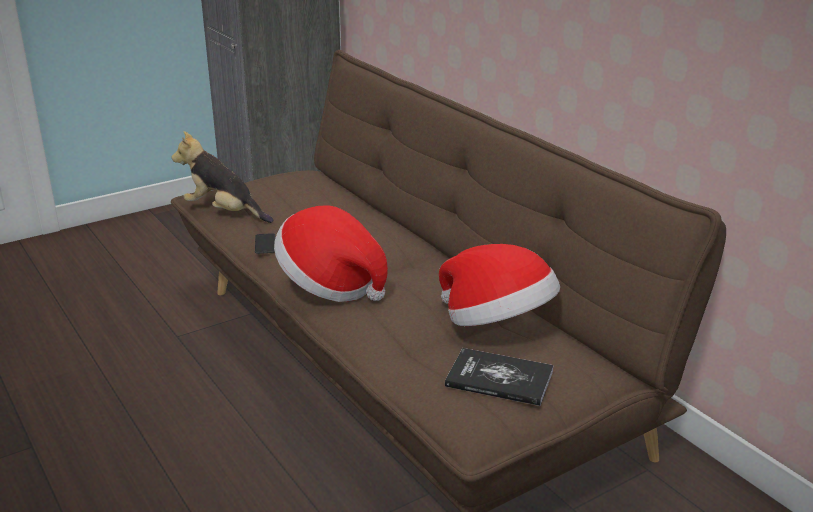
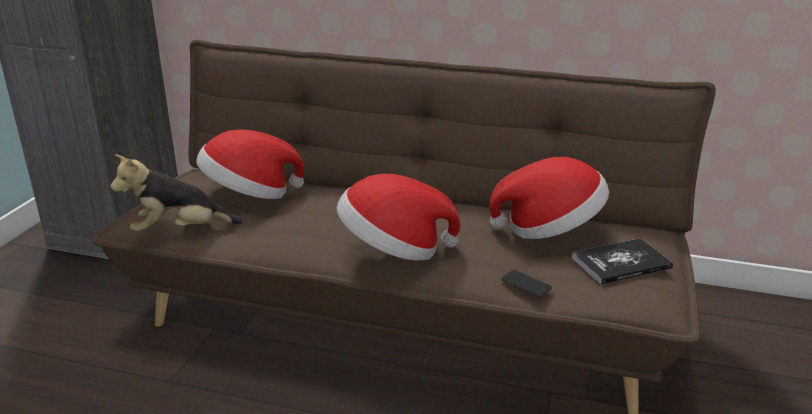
camera: 40 degrees left, 0 degrees up
(265, 244) = (279, 241): phone -> phone (526, 284)
(312, 203) = (250, 194): none -> hat

